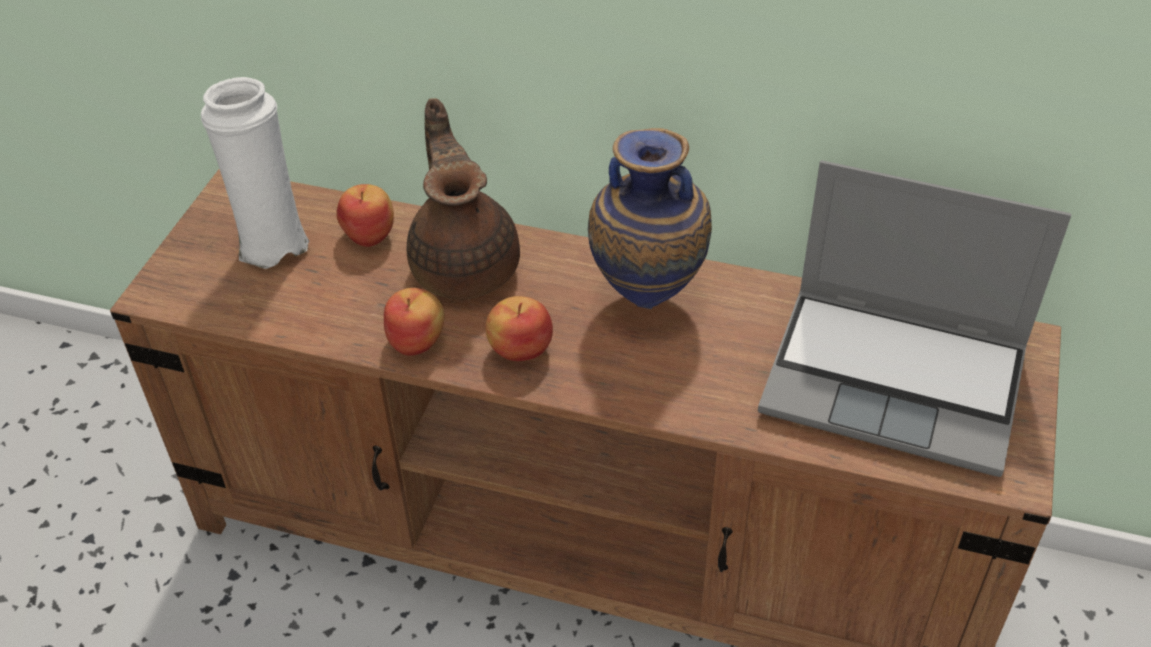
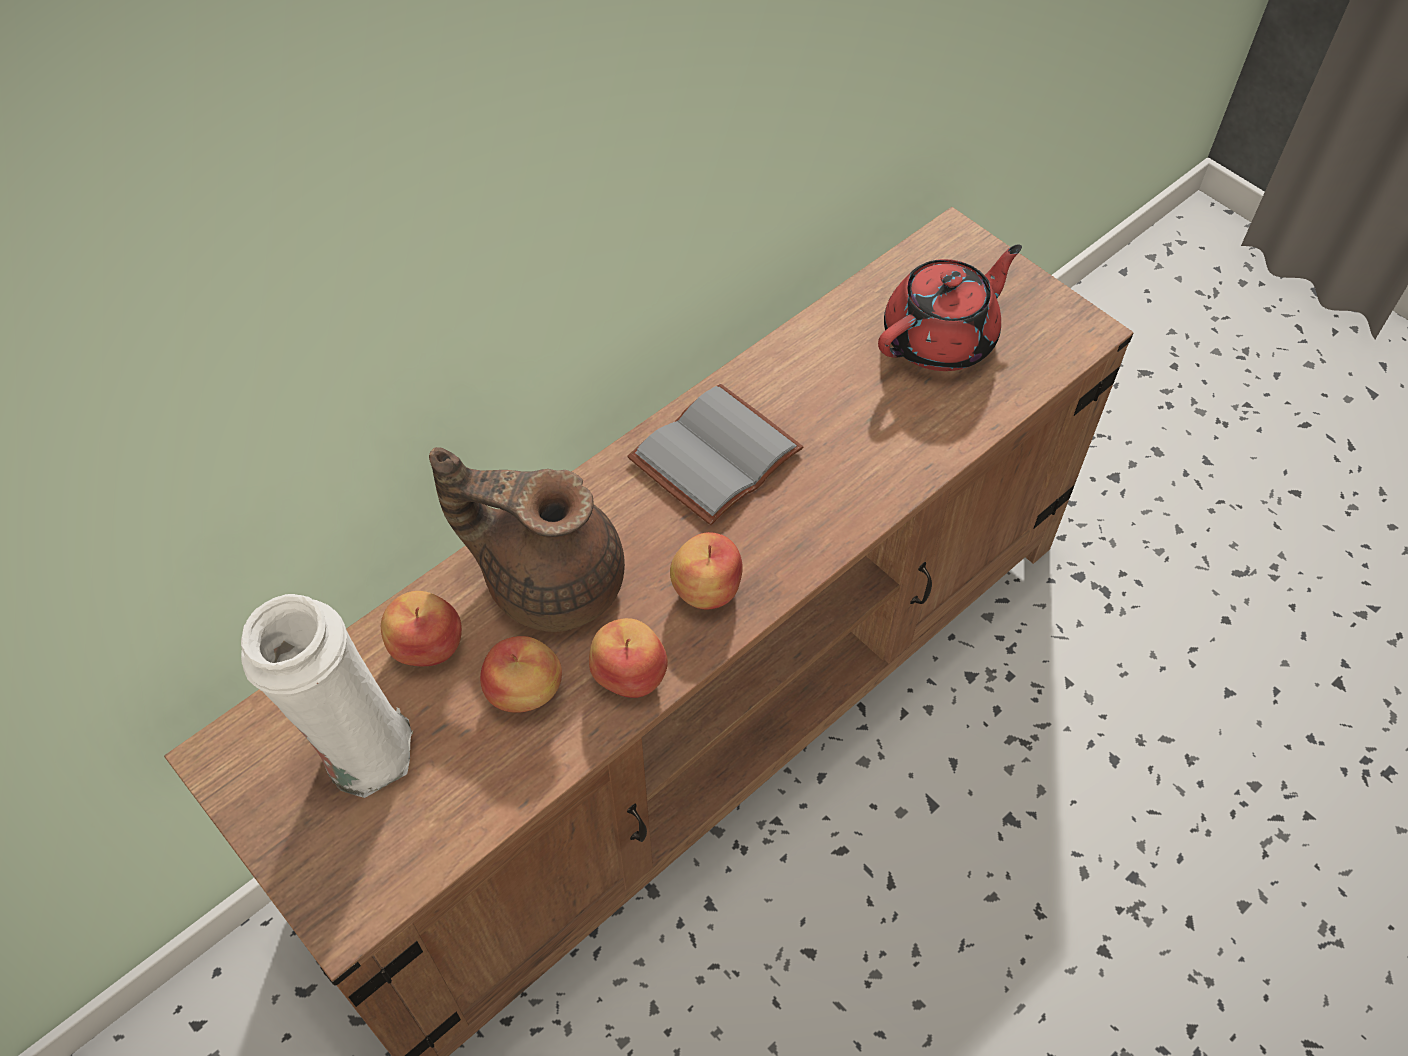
camera: 60 degrees left, 10 degrees up
(365, 296) = (525, 692): none -> apple
(648, 296) = (714, 452): vase -> grey book
(897, 380) = (941, 338): laptop -> red teapot

